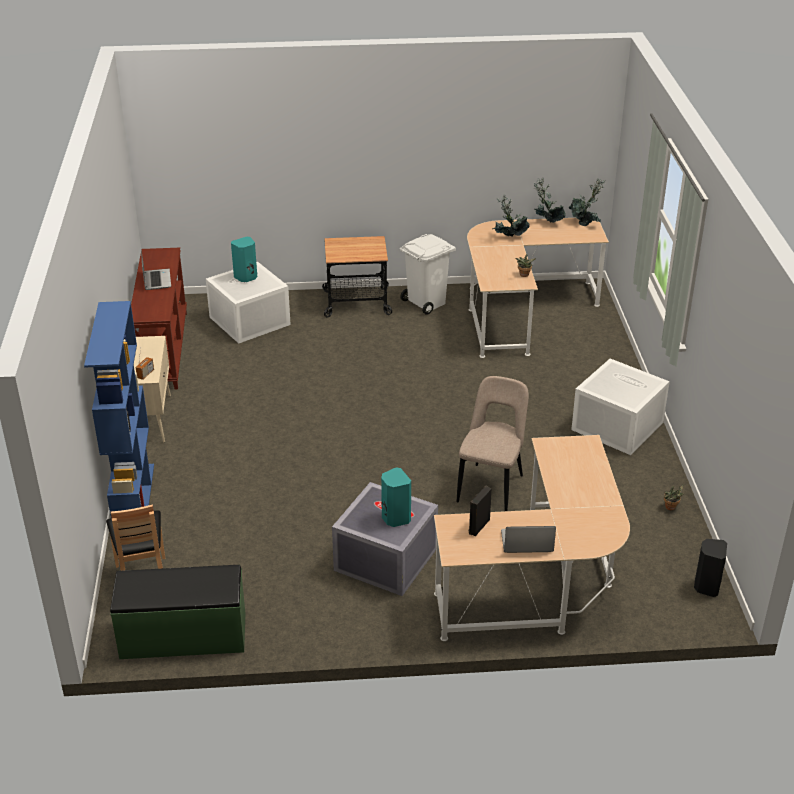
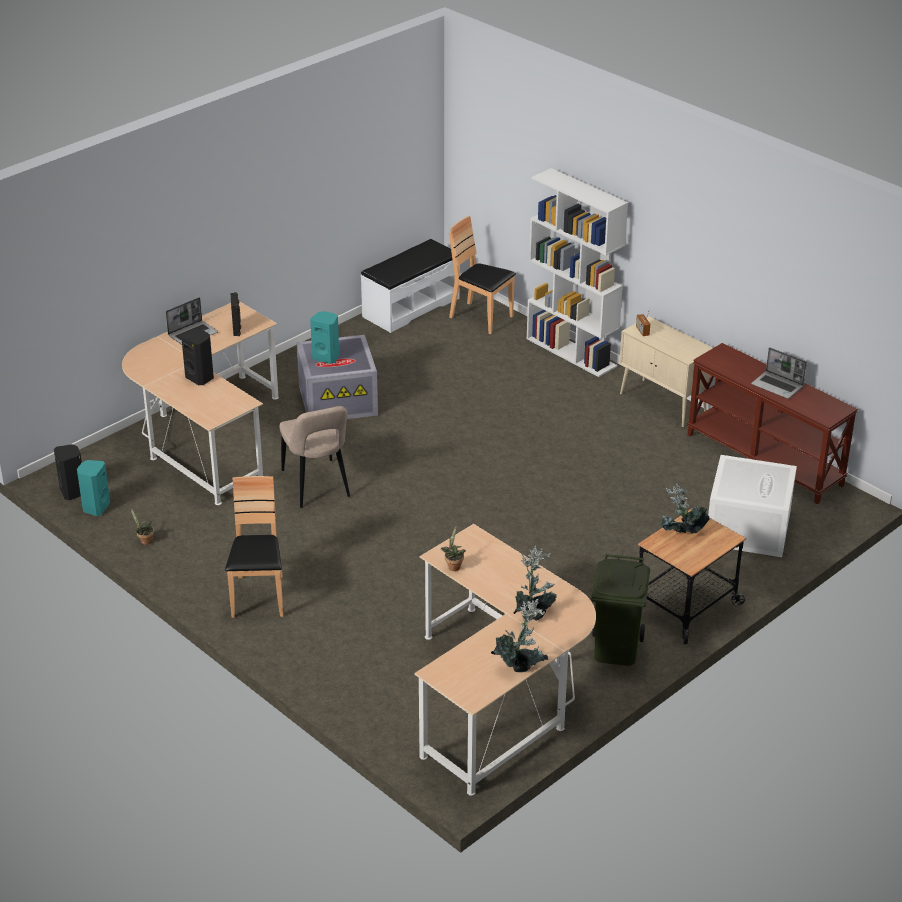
camera: 140 degrees right, 0 degrees up
(134, 498) = (572, 352): blue bookcase -> white bookcase
(183, 636) = (410, 307): green bench -> white bench
(246, 277) = (763, 486): turquoise speaker -> turquoise speaker (95, 507)
(427, 302) = (615, 649): white trash can -> green trash can
(562, 488) = (200, 378): none -> black speaker
(585, 223) = (473, 691): potted plant -> potted plant (681, 535)
(615, 426) = (258, 597): white storage box -> brown chair

